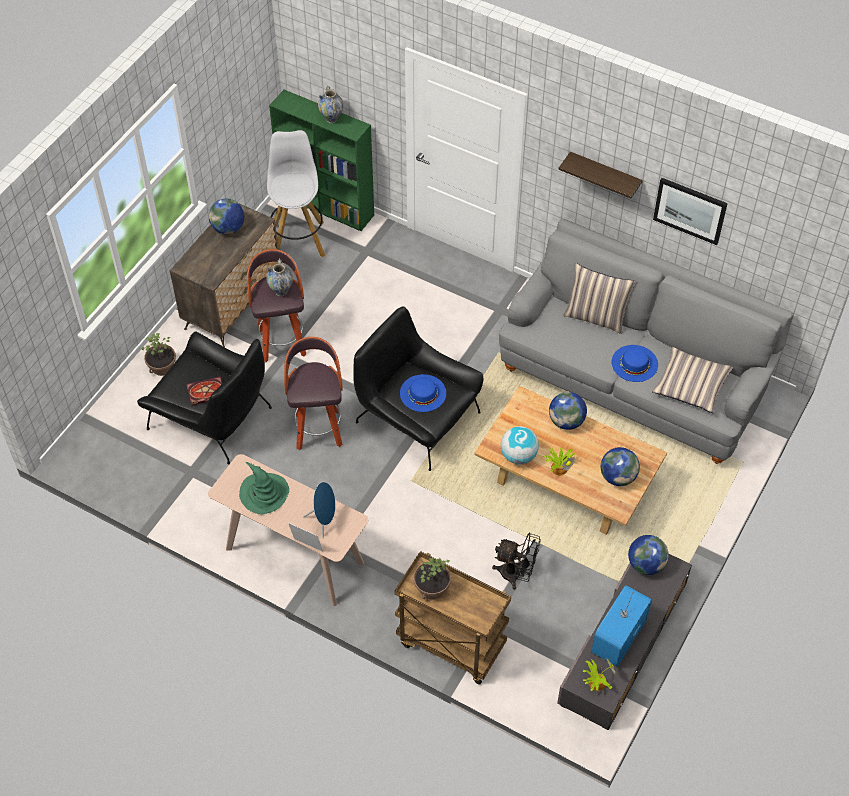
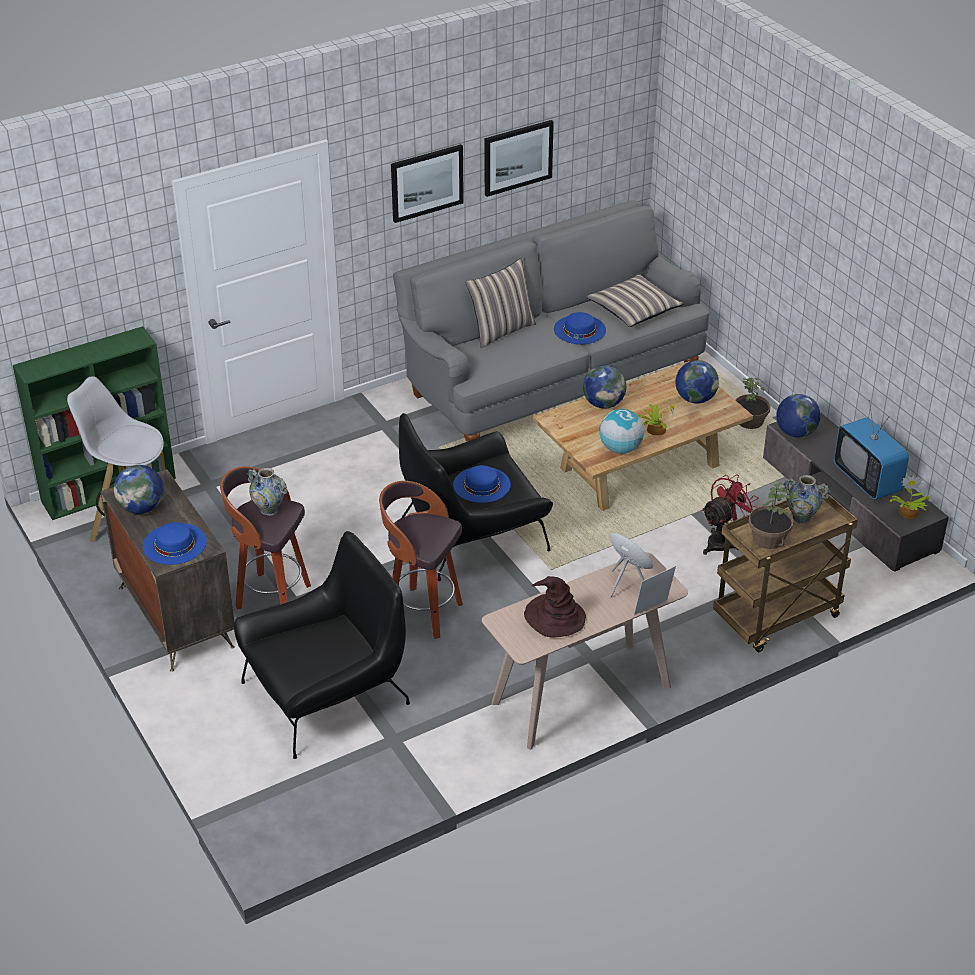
camera: 60 degrees left, 15 degrees down
(162, 367) = (211, 711): potted plant -> potted plant (750, 421)
(205, 262) = (174, 543): none -> blue hat
(205, 392) = (329, 648): book -> none
(264, 493) = (554, 617): green hat -> brown hat
(331, 119) = (101, 348): vase -> vase (801, 518)
(516, 574) = (723, 541): black fan -> red fan
(604, 176) = (426, 182): shelf -> picture

